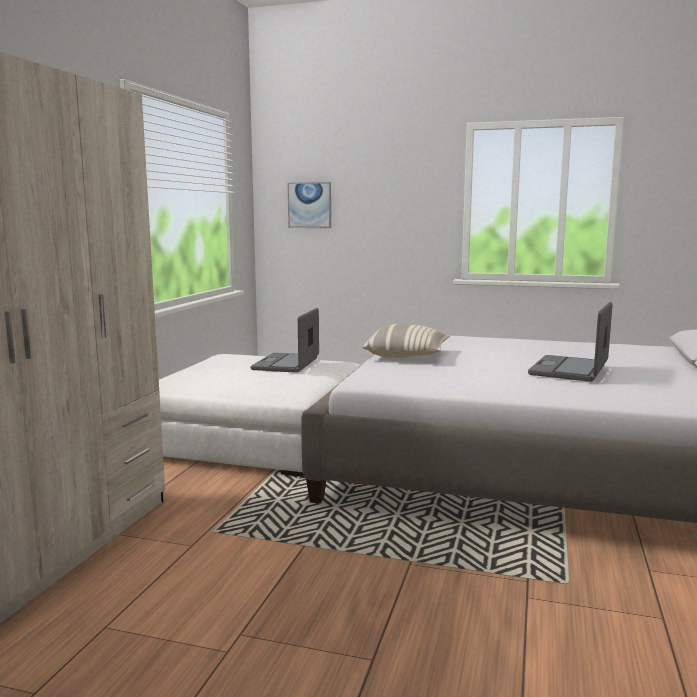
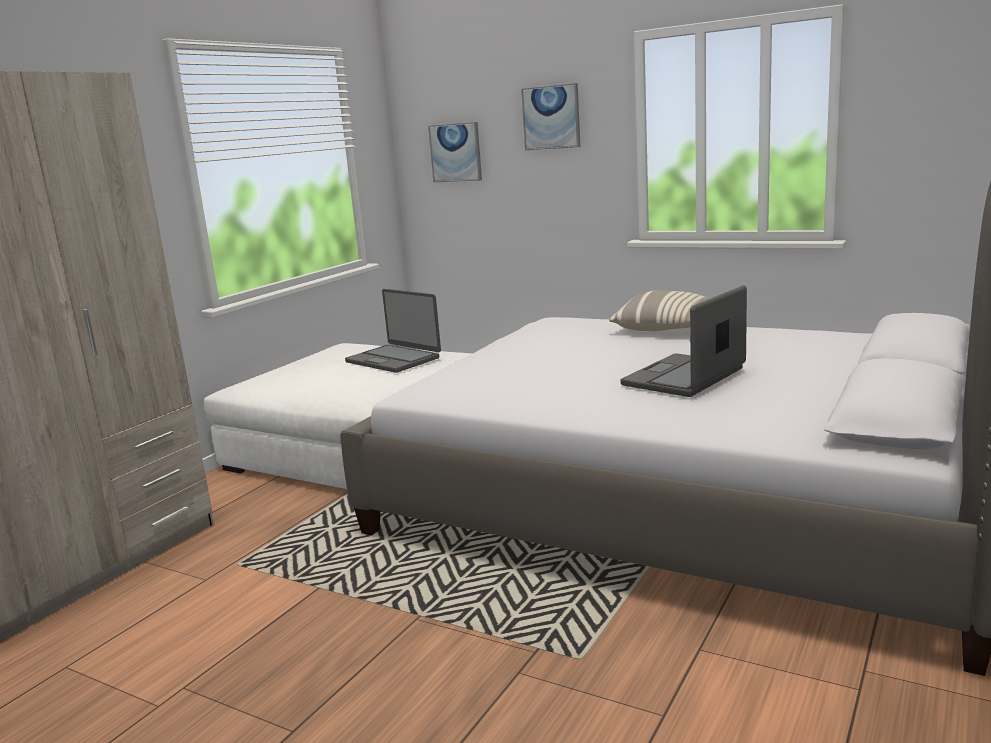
camera: 15 degrees right, 5 degrees up
(287, 364) = (394, 359): laptop -> laptop turned 75 degrees counterclockwise
(395, 182) = (551, 117): none -> picture
(407, 356) = (507, 354): pillow -> pillow (666, 328)

